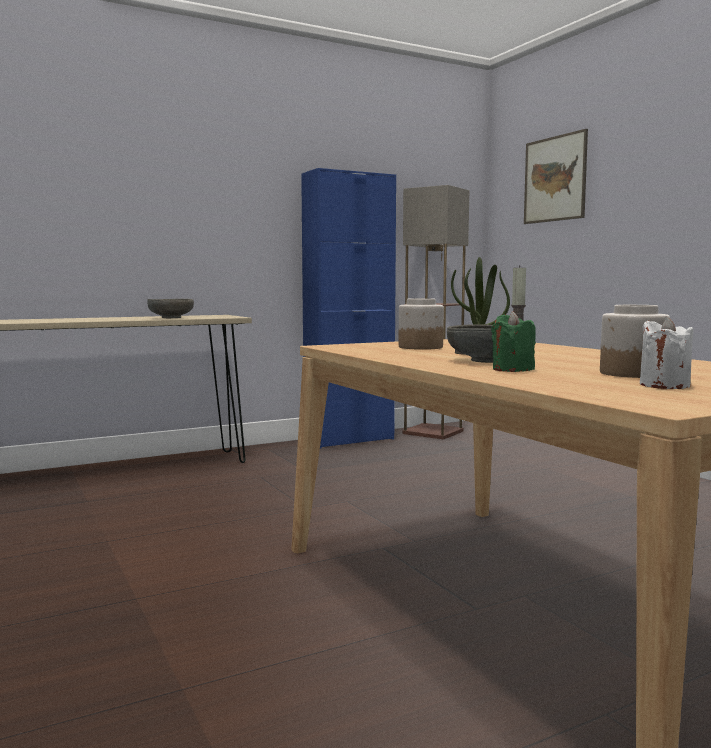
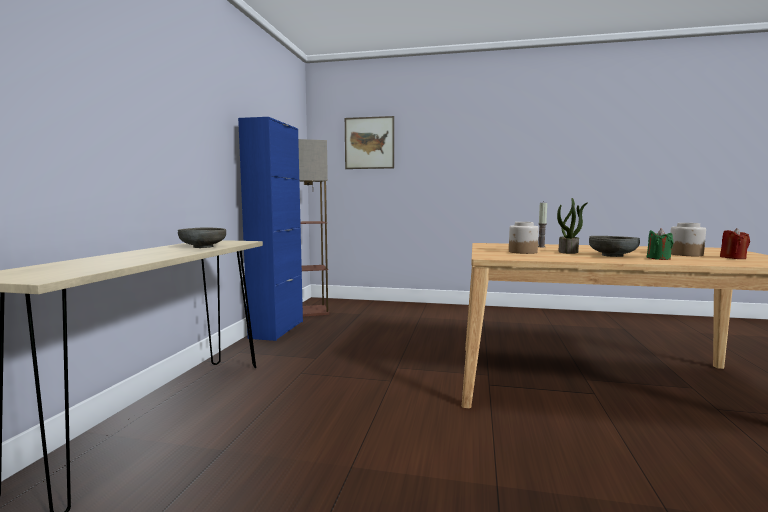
camera: 50 degrees left, 0 degrees up
(664, 385) = (733, 258): white candle -> red candle

